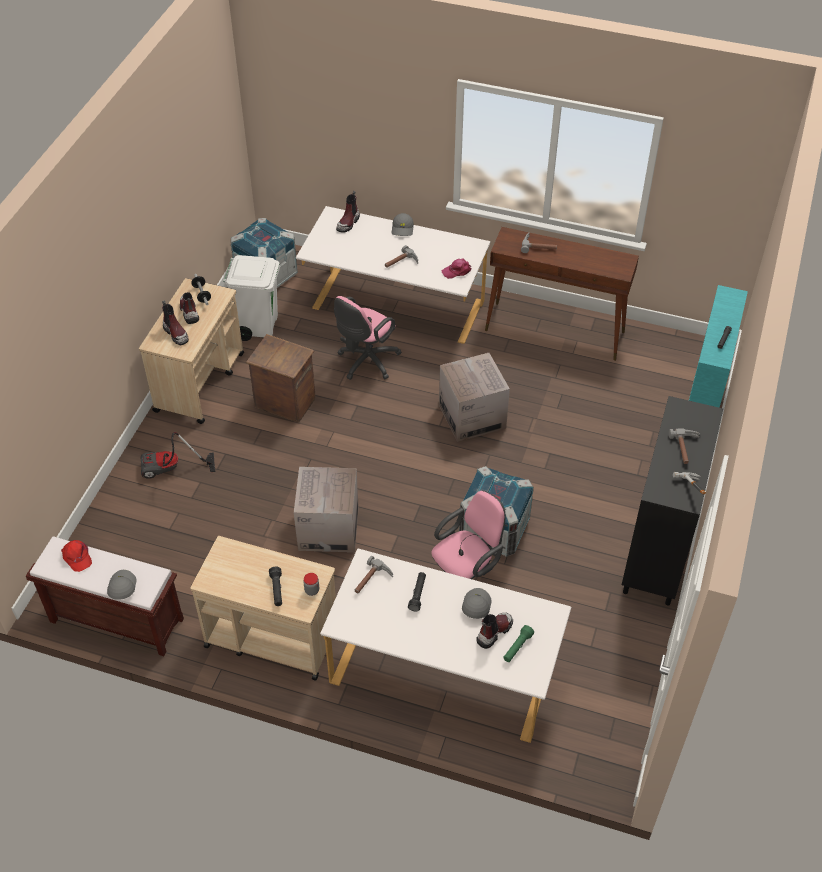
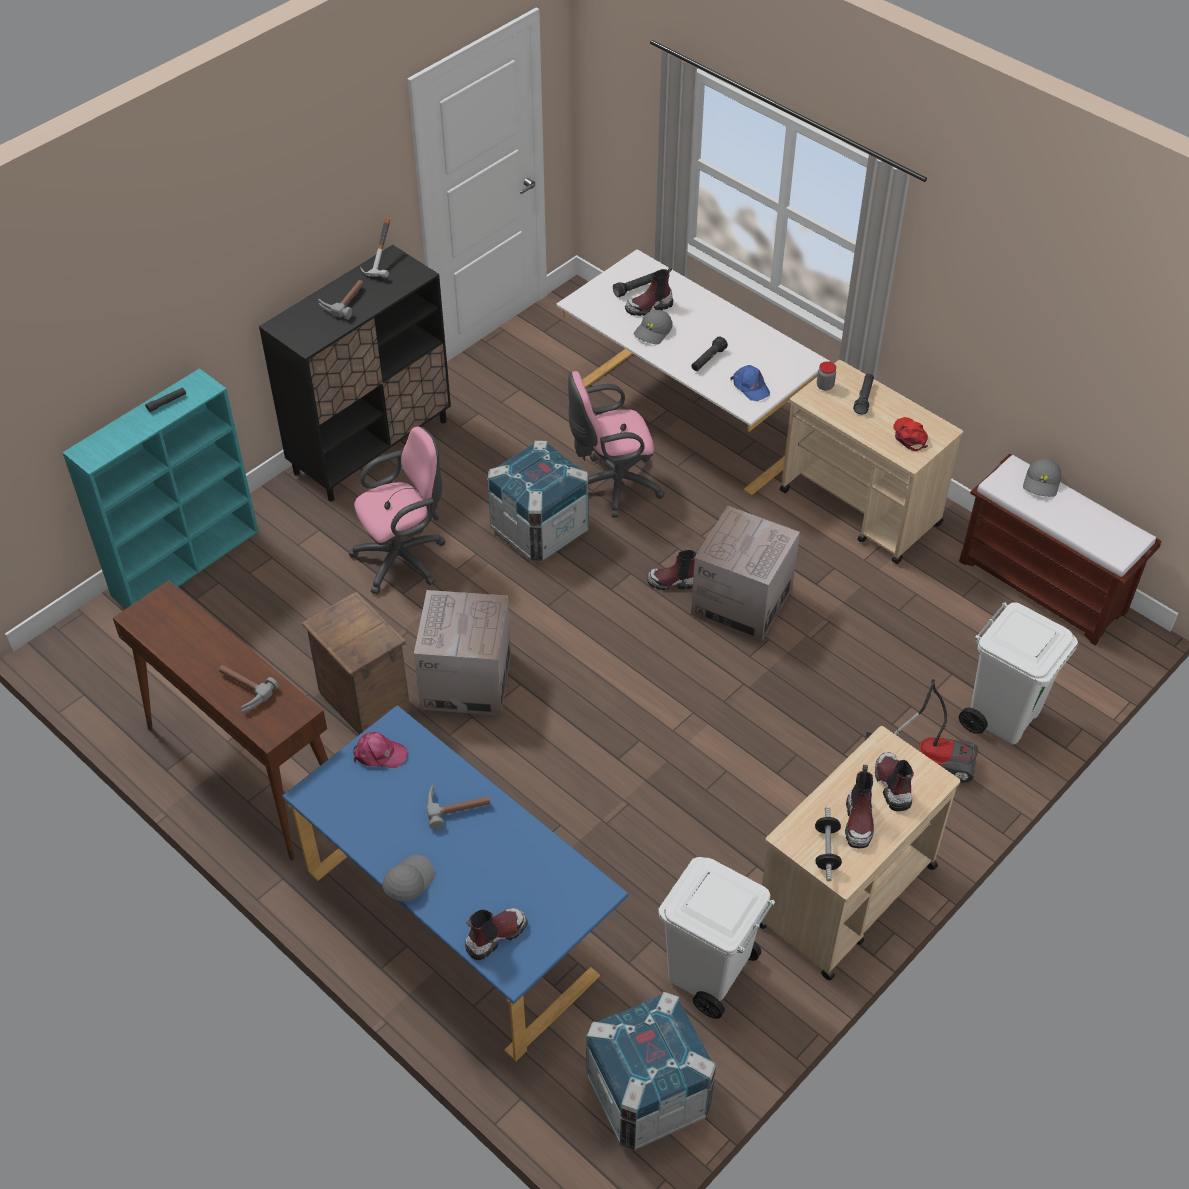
camera: 155 degrees left, 0 degrees up
(77, 557) = (1093, 534): red cap -> red cap (910, 436)
(130, 512) = (1002, 716): none -> white trash can
(285, 403) = (723, 803): crate -> crate (364, 701)
(366, 362) = (566, 828): pink office chair -> pink office chair (405, 558)
(373, 581) = (750, 386): hammer -> blue cap
(381, 525) = (673, 582): none -> boot
(395, 307) = (459, 919): white desk -> blue desk
(517, 647) = (635, 289): green flashlight -> black flashlight

